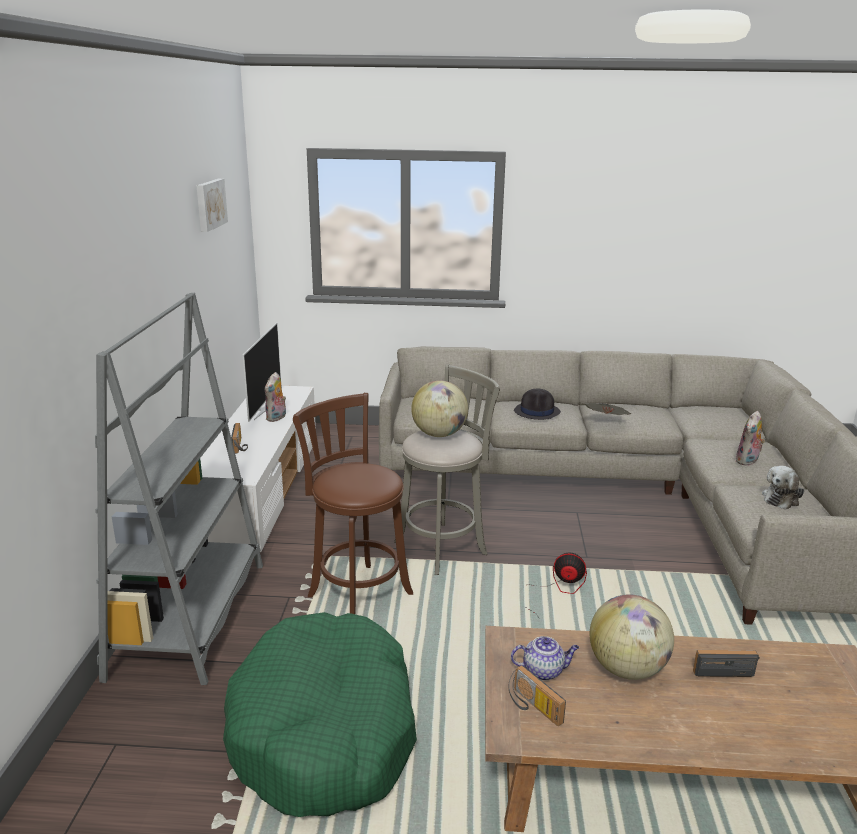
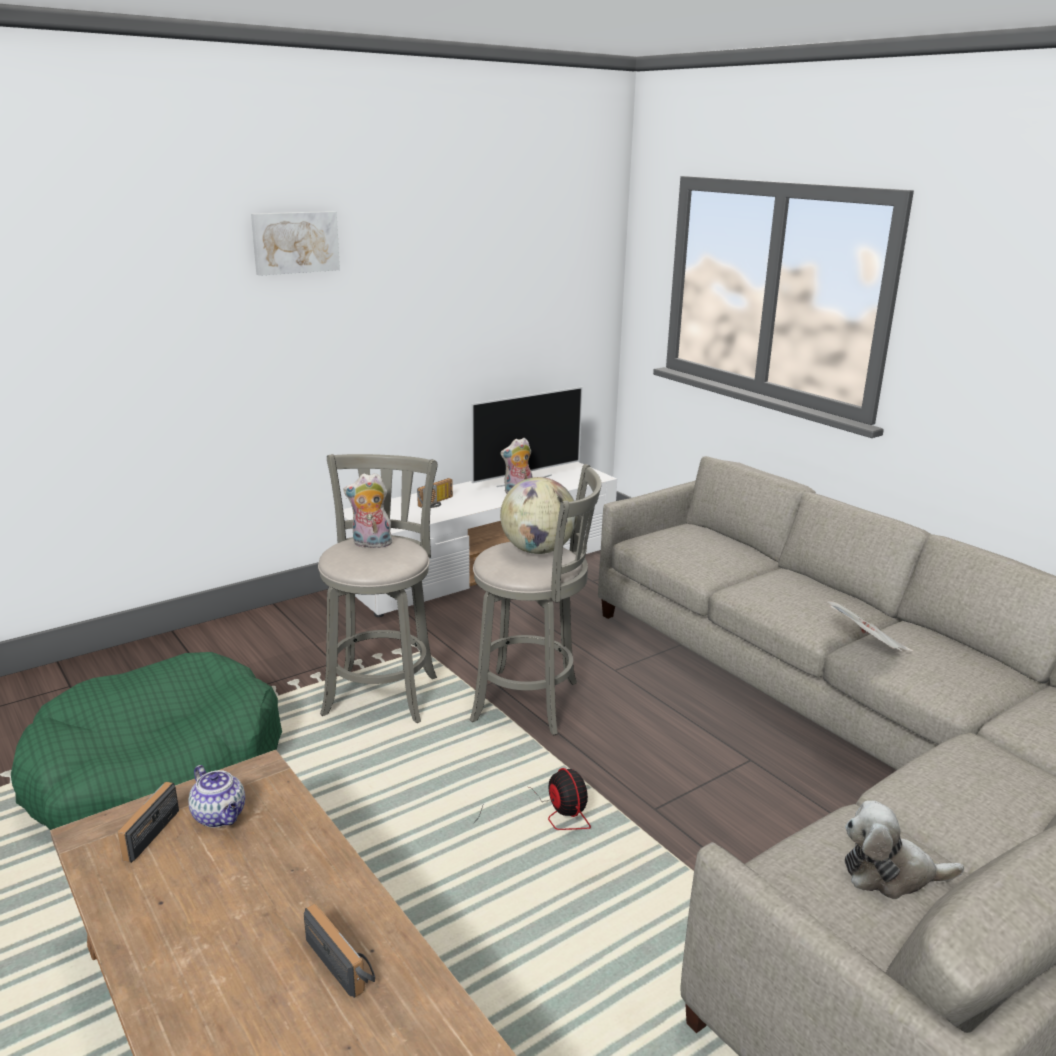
camera: 50 degrees right, 0 degrees up
(190, 618) = (252, 636): grey bookcase -> none
(209, 204) = (498, 229): picture -> picture (295, 242)
(357, 592) = (382, 691): brown stool -> grey stool
(537, 412) = (797, 597): black hat -> none
(627, 669) = (275, 876): globe -> none
(747, 461) = (974, 804): plush toy -> plush toy (371, 544)

